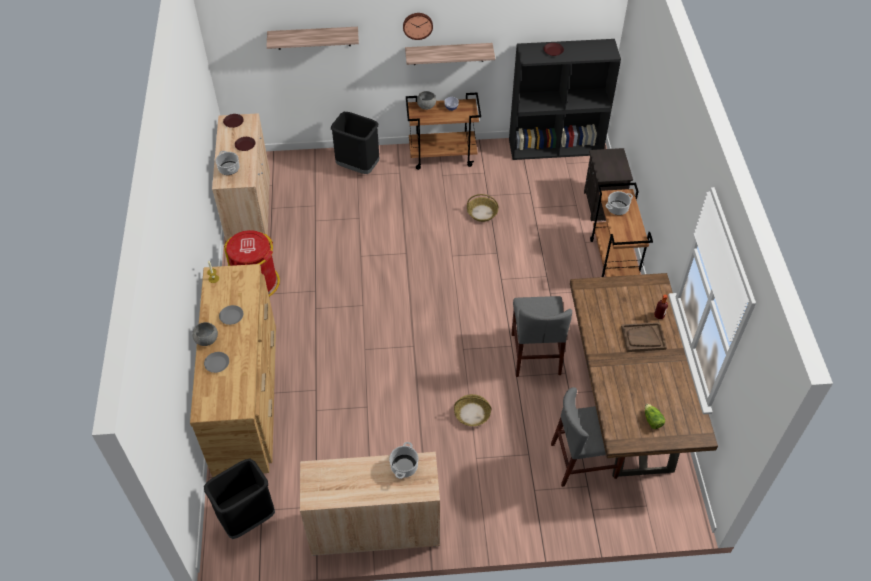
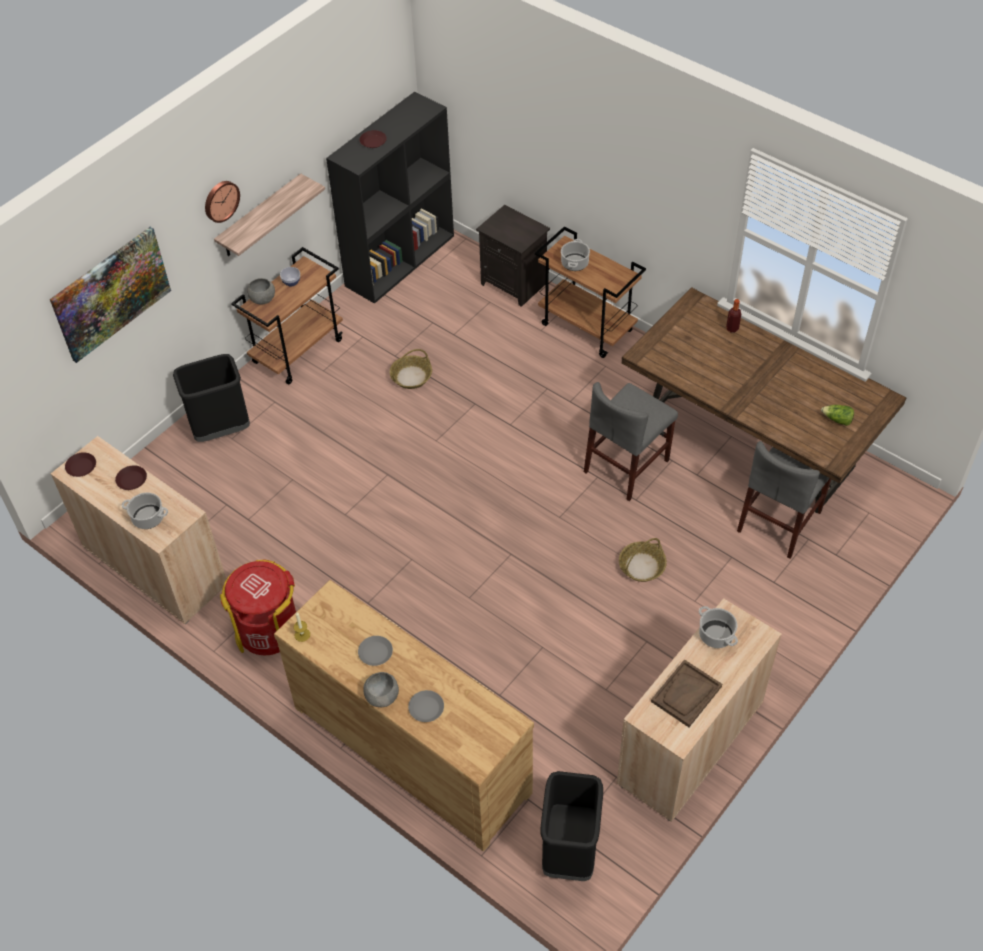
camera: 45 degrees left, 0 degrees up
(313, 38) = (111, 293): shelf -> picture
(535, 354) = (626, 466): grey chair -> grey chair turned 90 degrees clockwise
(643, 338) = (744, 358): brown tray -> brown tray (686, 694)

